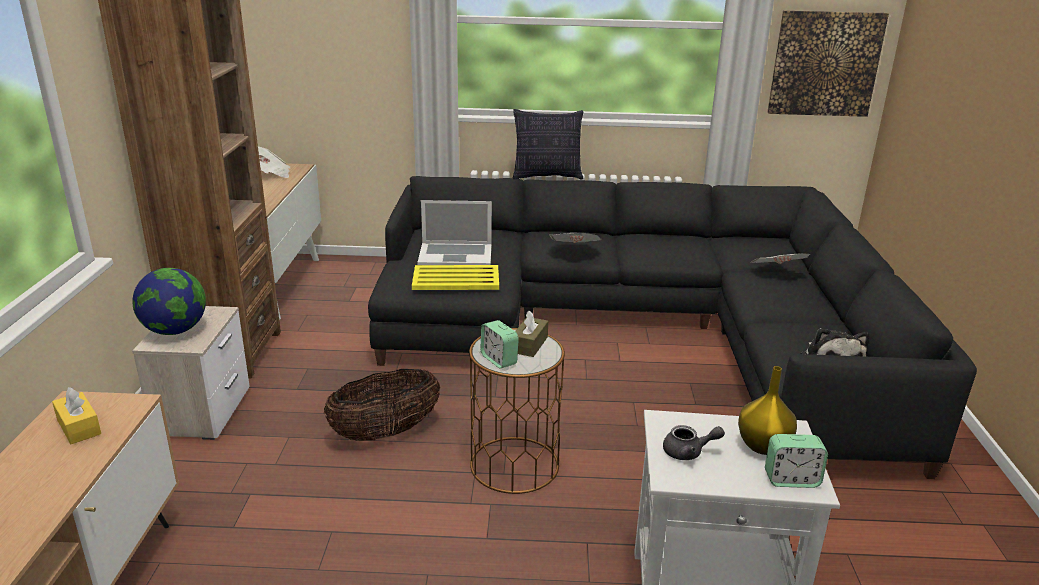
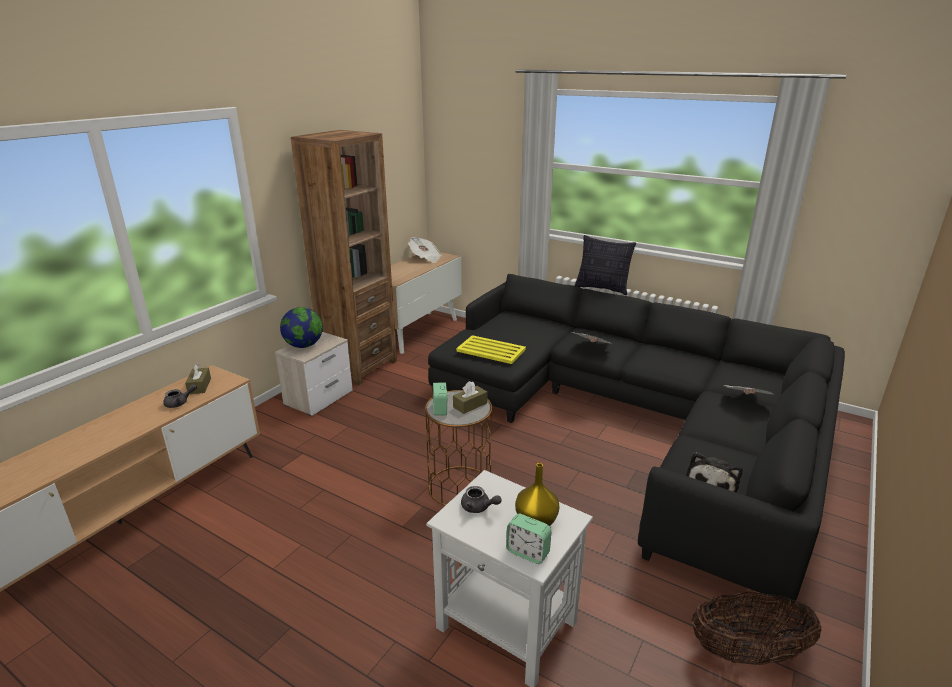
camera: 30 degrees right, 0 degrees up
(71, 461) = (180, 403): none -> grey teapot
(79, 427) = (199, 386): yellow tissue box -> brown tissue box
(385, 432) = (402, 440): basket -> basket (747, 653)
(455, 254) = (507, 333): laptop -> none
(825, 64) = (863, 227): picture -> none

